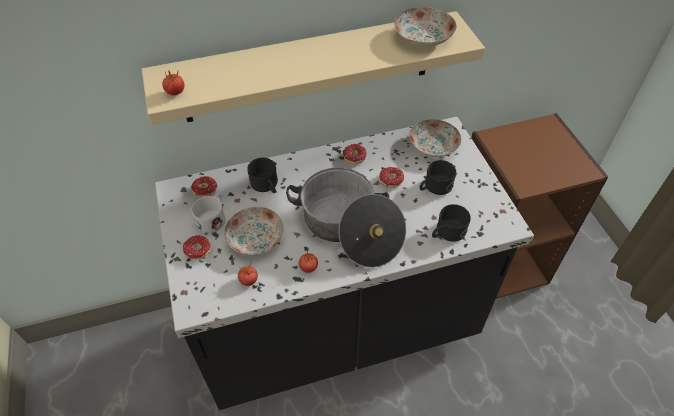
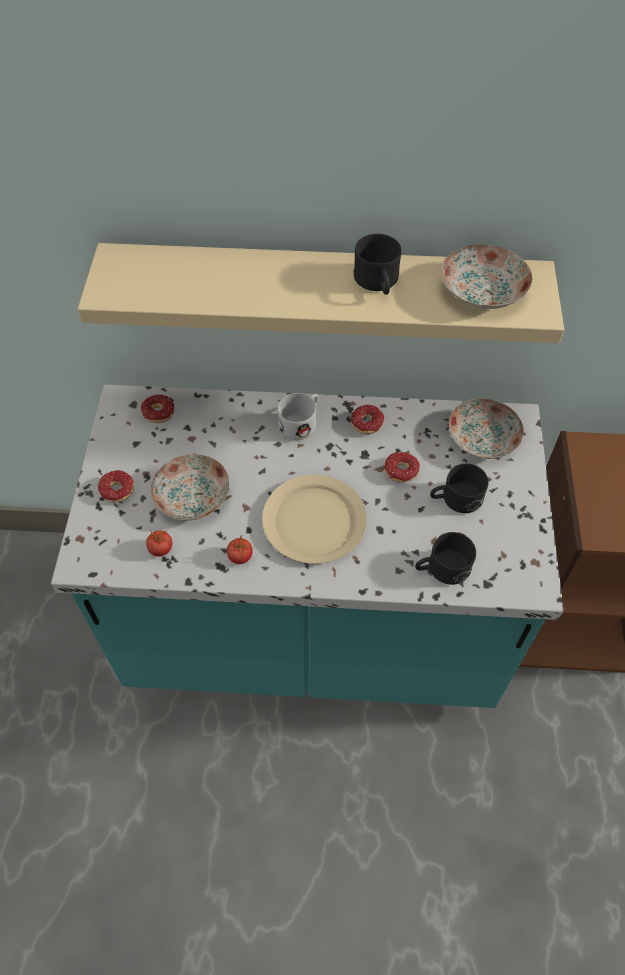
camera: 20 degrees right, 5 degrees up
(175, 92) = (122, 288): tomato -> none
(213, 218) = (153, 453): white mug -> white mug (301, 422)
(266, 186) = (235, 430): black mug -> black mug (378, 283)
(337, 327) = (312, 632): black counter -> turquoise counter
(349, 228) = (315, 521): cooking pot -> beige plate

